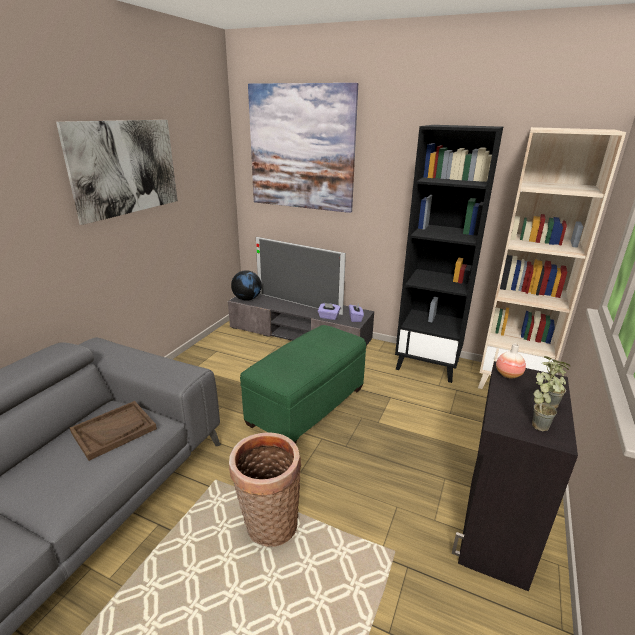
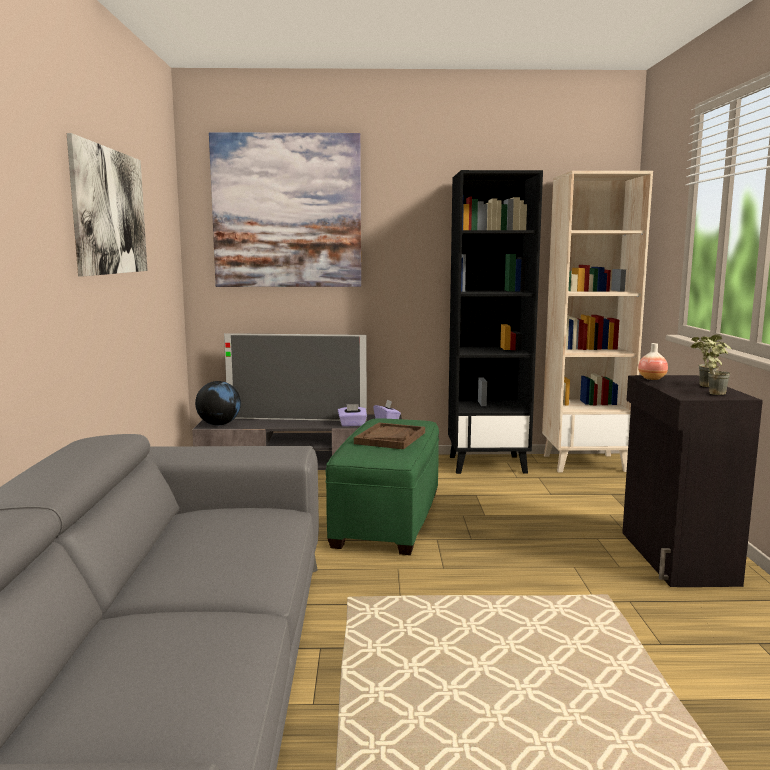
camera: 25 degrees left, 15 degrees down
(114, 430) = (236, 523): brown tray -> brown tray (390, 438)
(268, 525) = (456, 613): basket -> none

